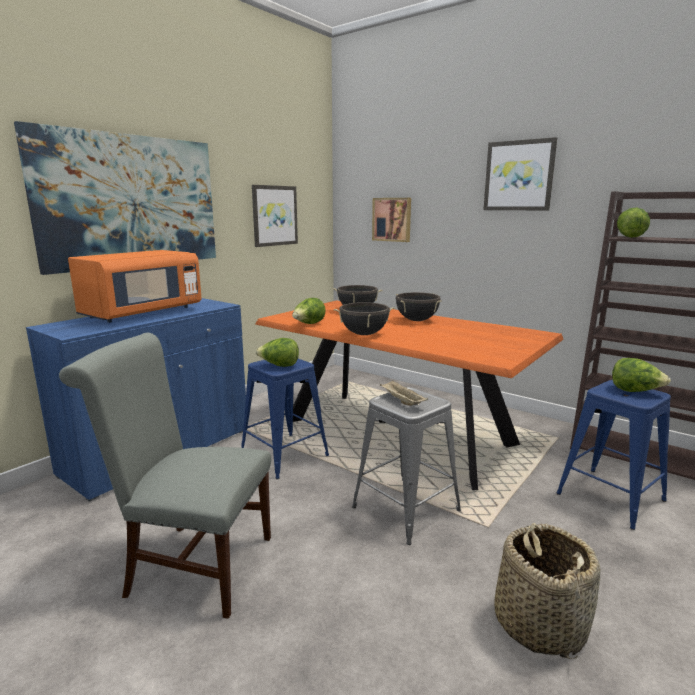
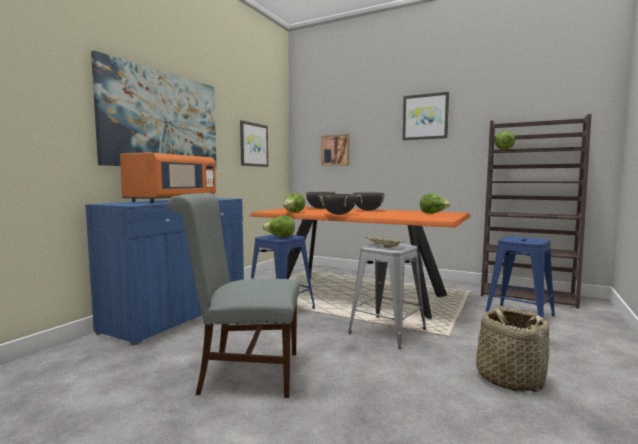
camera: 10 degrees left, 10 degrees down
(635, 391) = (527, 239): lettuce -> lettuce (433, 213)

